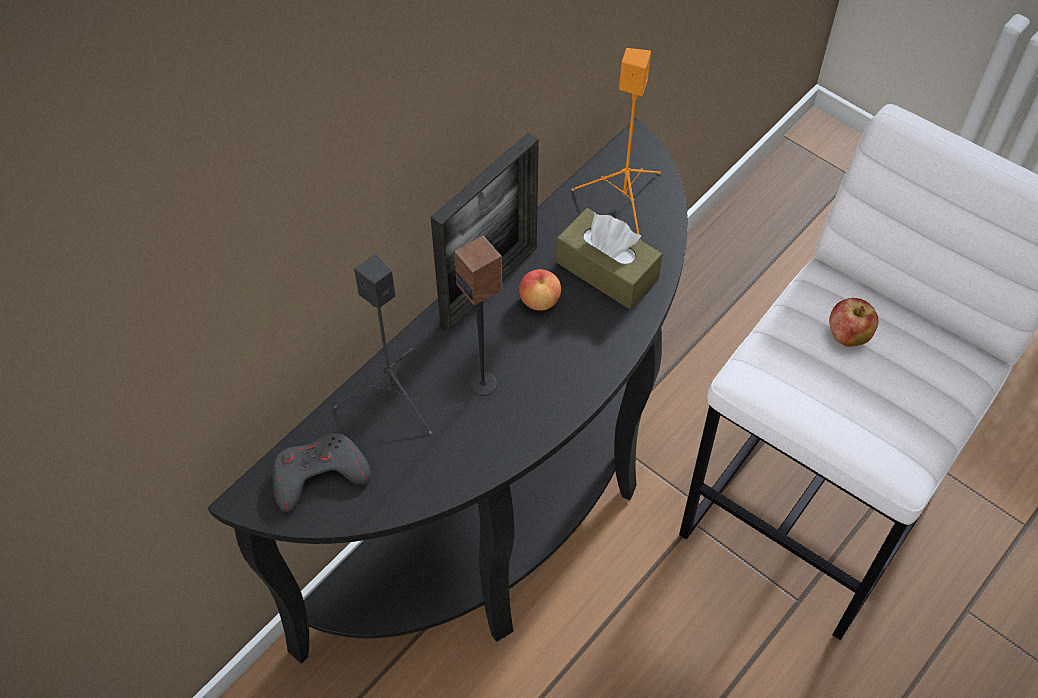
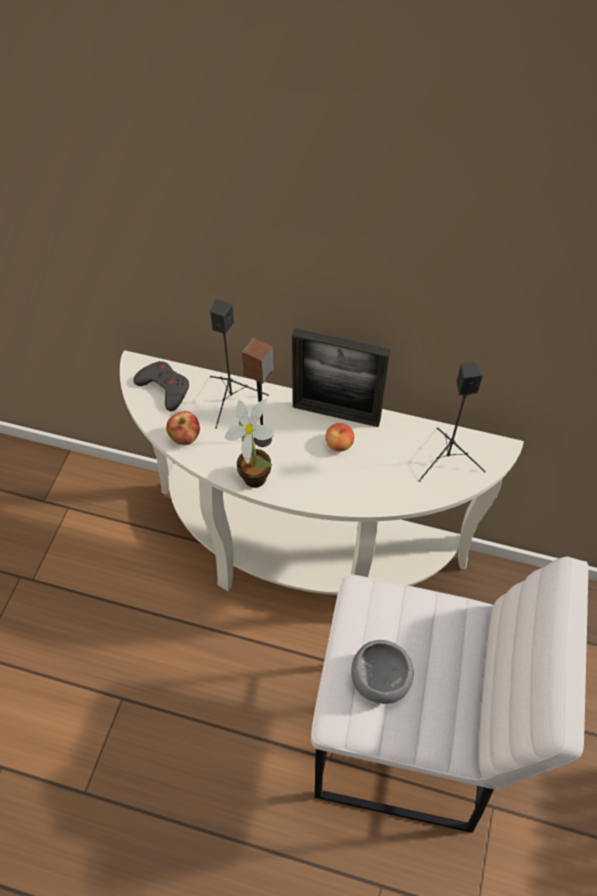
camera: 65 degrees right, 0 degrees up
(509, 518) = (300, 558): black console table -> white console table
(535, 415) = (254, 474): none -> potted plant
(607, 270) = (384, 471): brown tissue box -> none
(624, 199) = (448, 459): orange speaker -> black speaker
(847, 336) = (427, 643): apple -> apple (185, 437)
(877, 404) = (379, 680): none -> grey bowl

